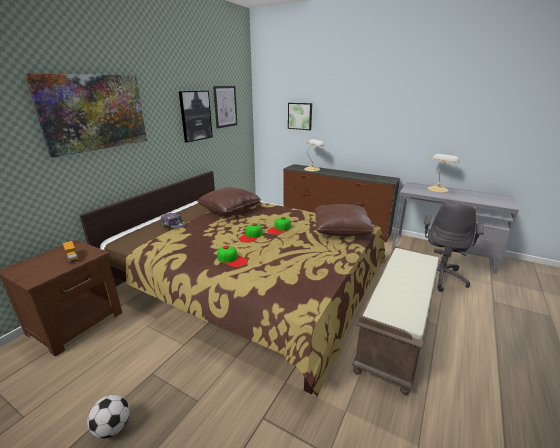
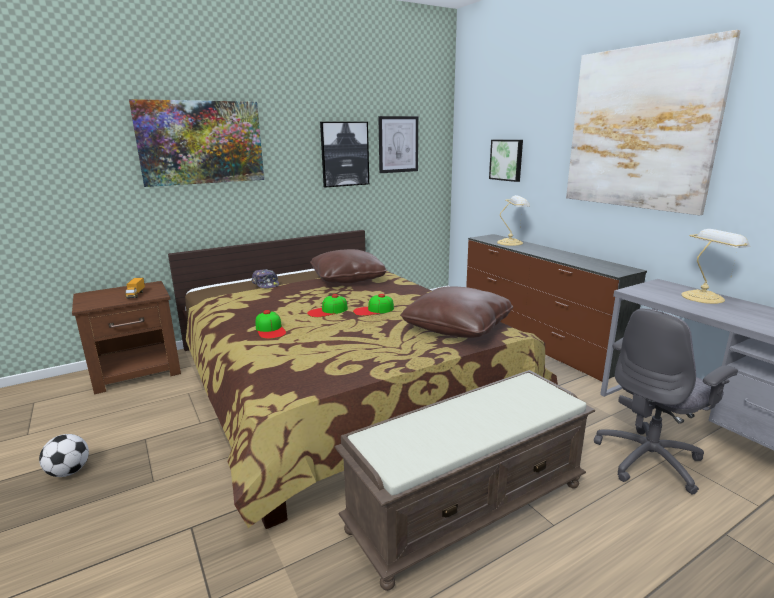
camera: 30 degrees right, 5 degrees down
(392, 99) = (639, 129): none -> picture

